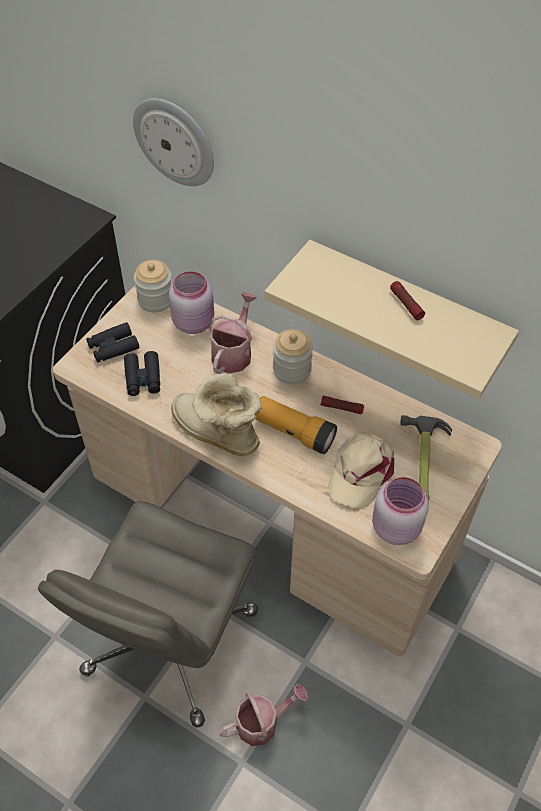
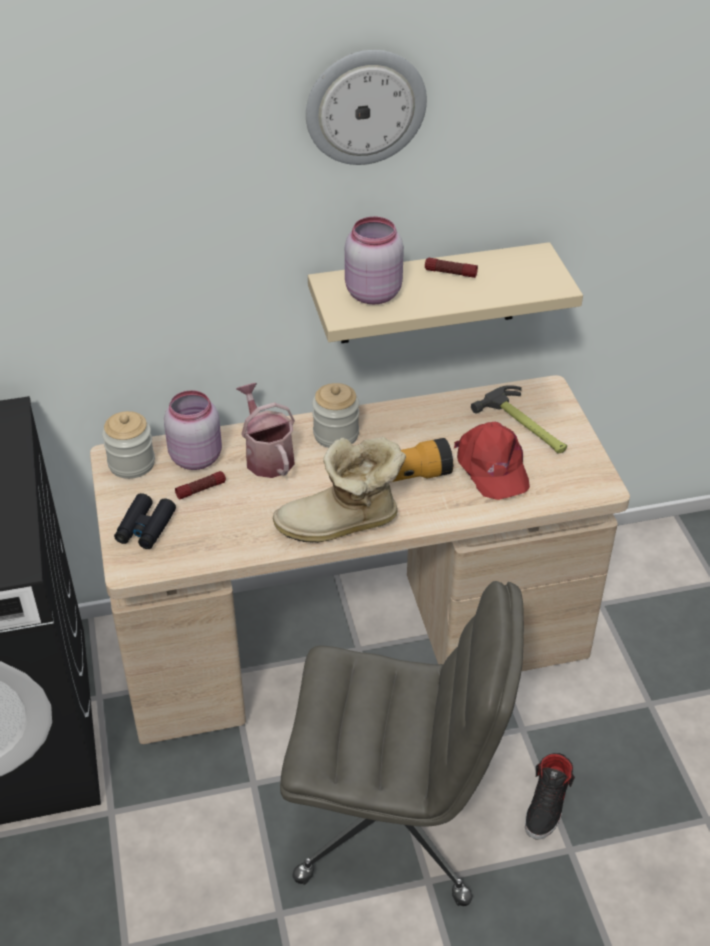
camera: 45 degrees left, 10 degrees down
(143, 378) = (212, 531): black binoculars -> none
(170, 643) = (395, 818): grey office chair -> grey office chair turned 60 degrees counterclockwise
(175, 141) = (115, 247): wall clock -> wall clock (365, 106)
(262, 722) = (547, 805): watering can -> black shoe
(342, 408) = (415, 433): flashlight -> flashlight (201, 489)
(360, 472) = (492, 467): beige cap -> red cap
(395, 526) = (567, 484): pink jar -> pink jar (371, 293)

